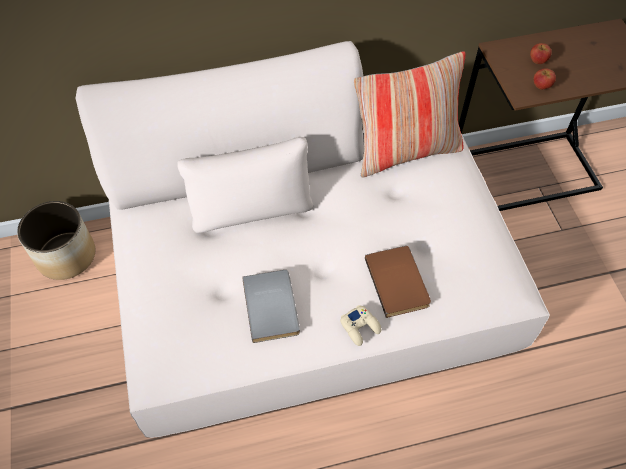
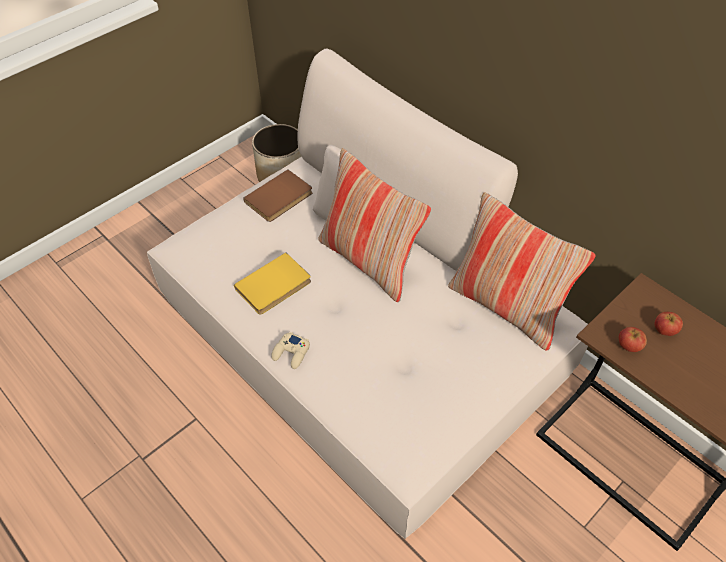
camera: 60 degrees right, 5 degrees down
(273, 306) = (275, 286): grey book -> yellow book
(295, 219) = (369, 261): none -> pillow
(399, 282) = (355, 362): brown book -> brown book (280, 198)

